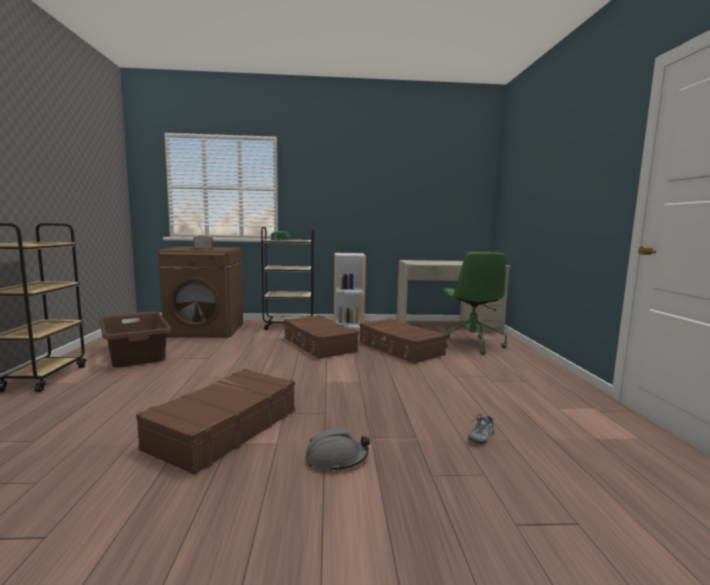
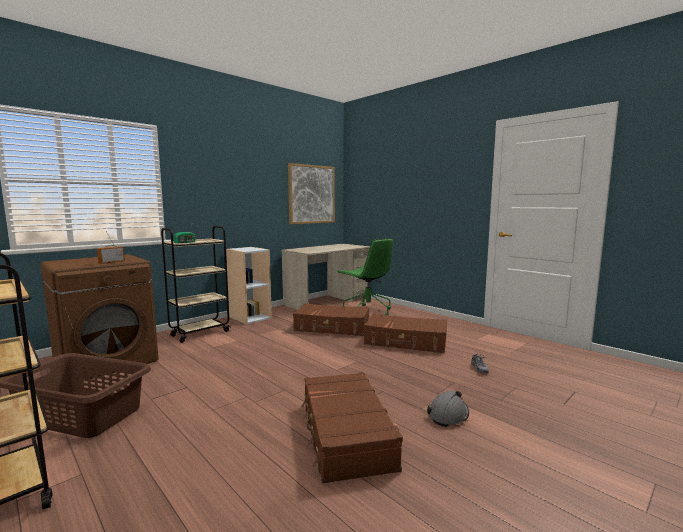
camera: 40 degrees left, 0 degrees up
(318, 345) = (265, 342): brown suitcase -> brown suitcase (405, 342)
(446, 199) = (311, 194): none -> picture

